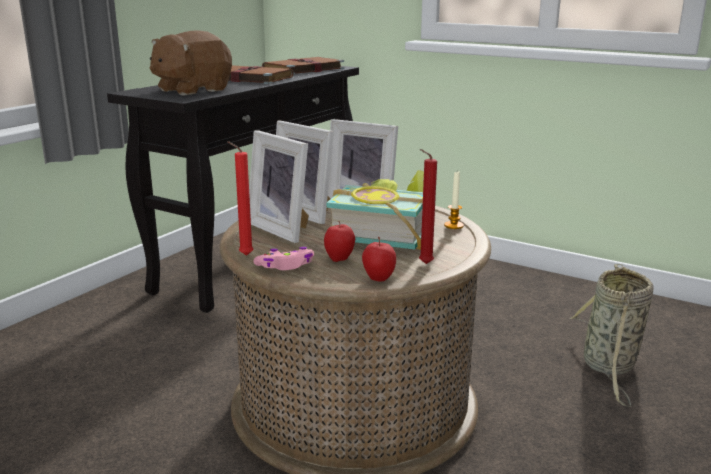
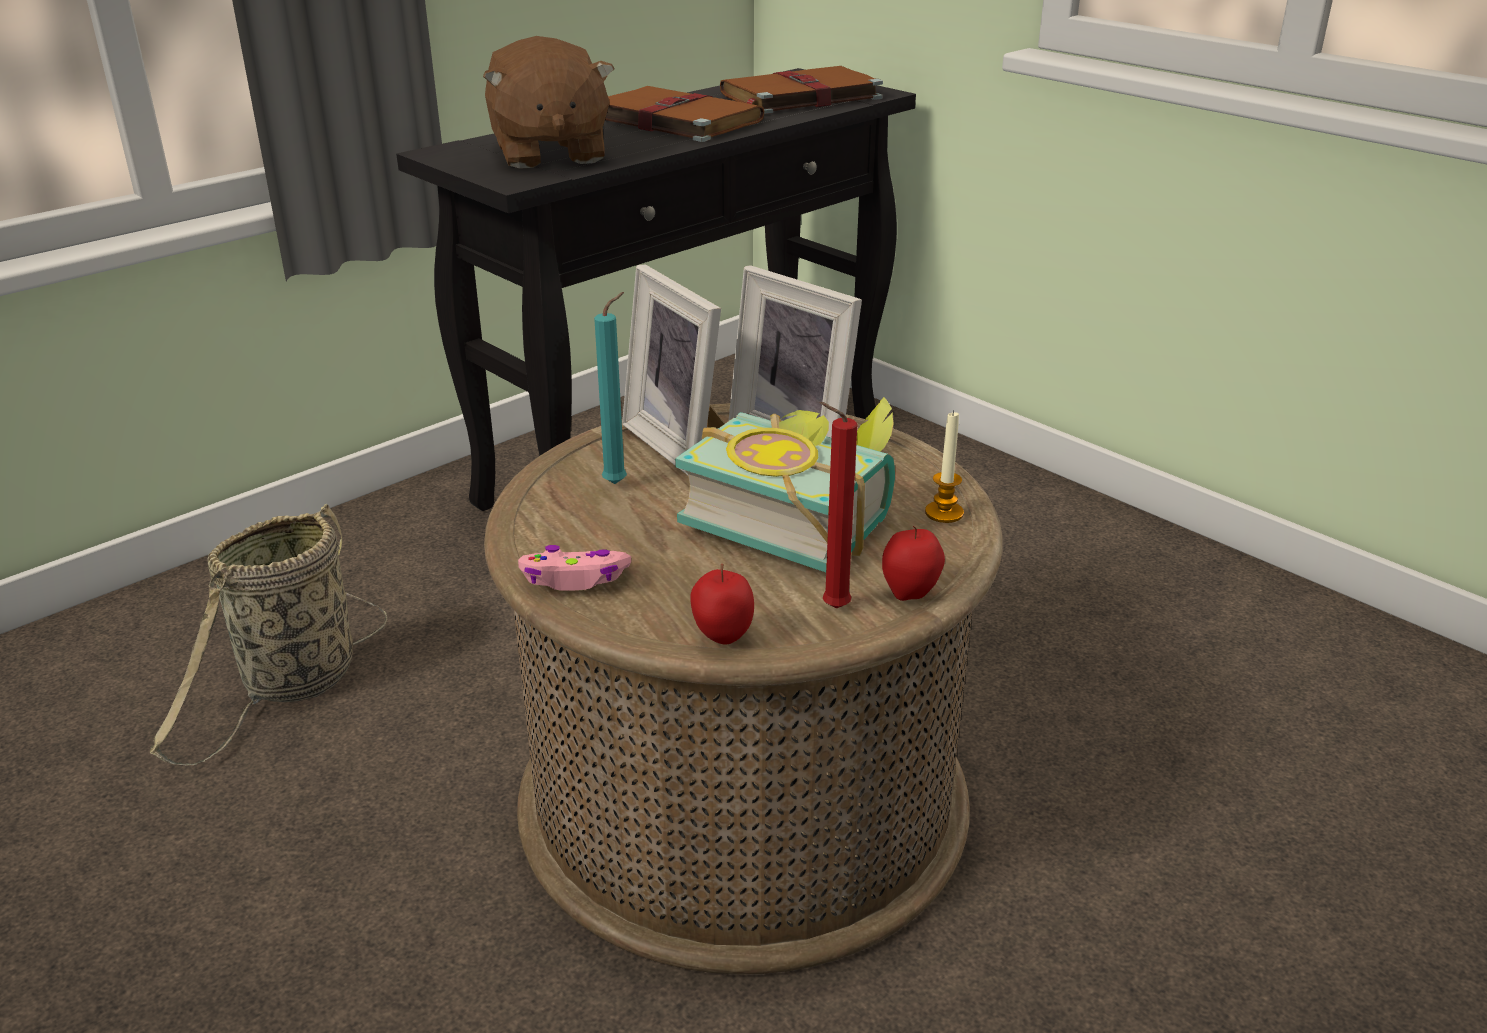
camera: 15 degrees right, 10 degrees up
(192, 90) = (548, 154): brown plush toy -> brown plush toy turned 75 degrees counterclockwise
(244, 255) = (515, 541): red candle -> none
(283, 229) = (618, 483): picture frame -> turquoise candle
(339, 259) = (681, 573): apple -> apple (910, 594)
(609, 367) = (1272, 801): basket -> basket (295, 685)

